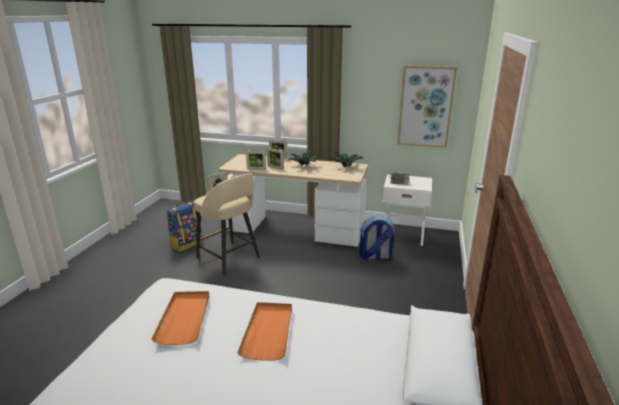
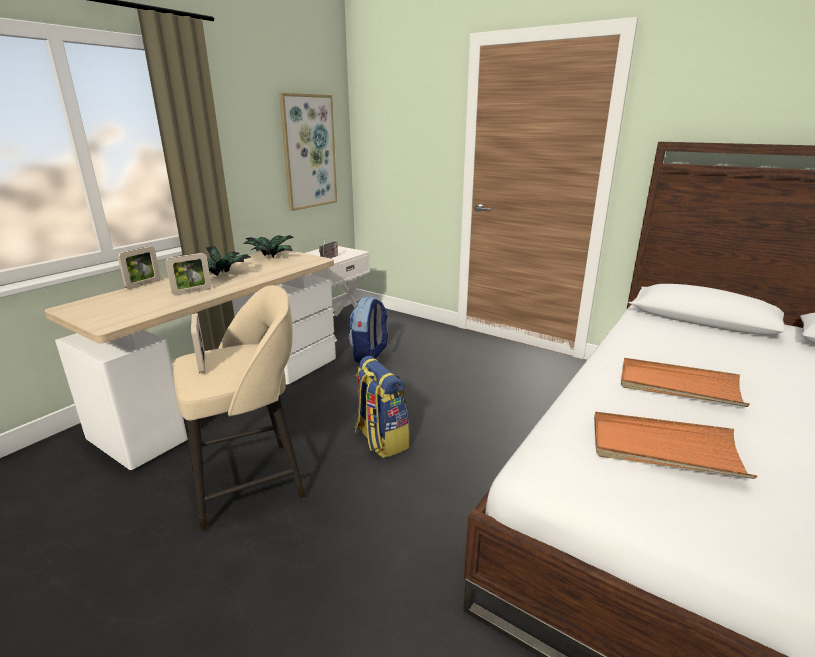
camera: 70 degrees left, 0 degrees up
(186, 244) = (114, 544): backpack -> backpack (380, 440)
(256, 169) = (173, 305): picture frame -> none

